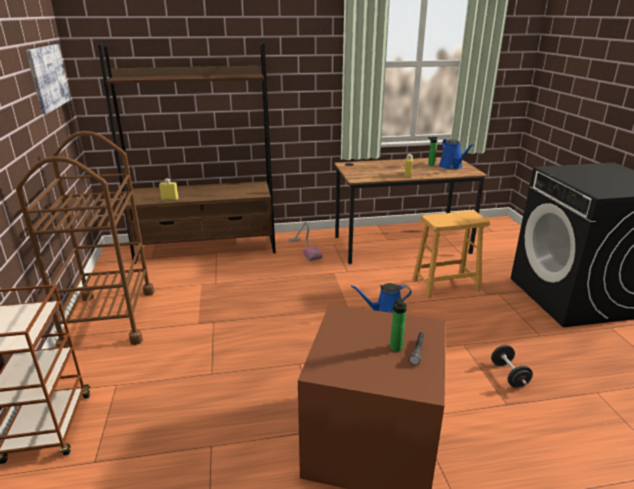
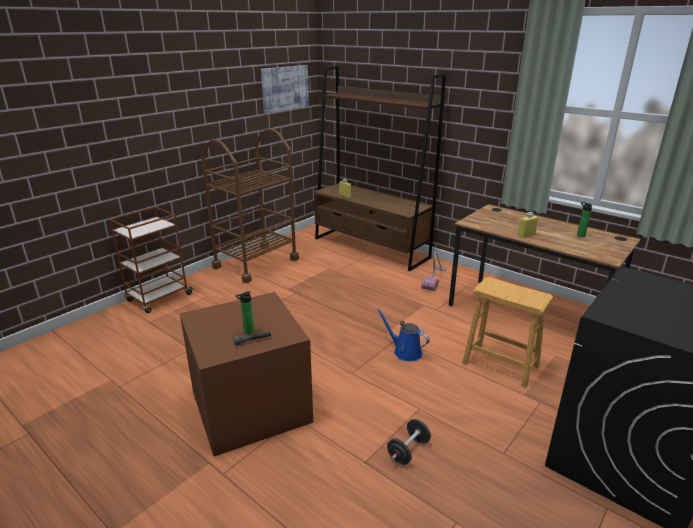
camera: 50 degrees right, 0 degrees up
(452, 166) = (599, 245): blue watering can -> none

